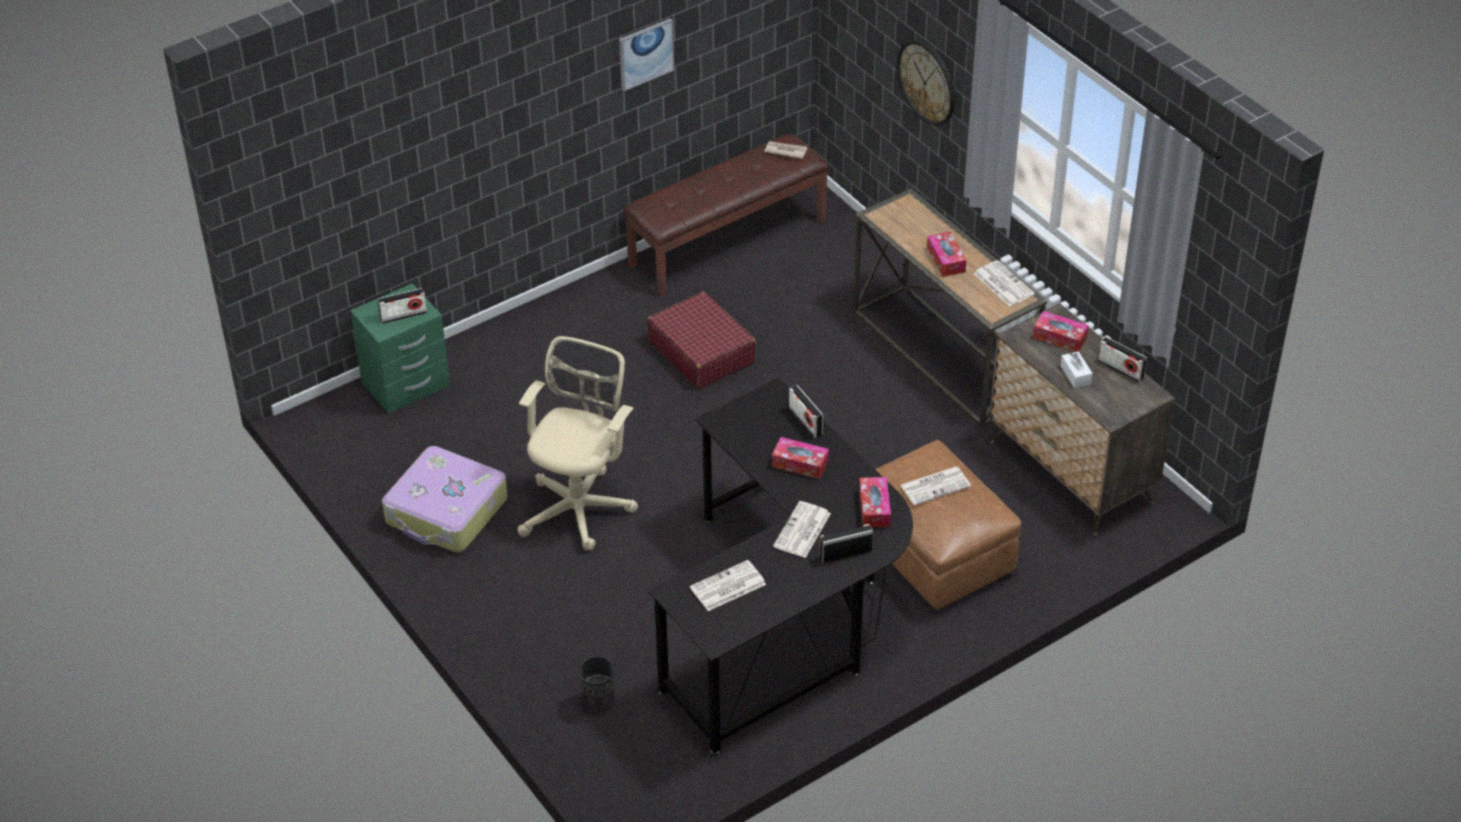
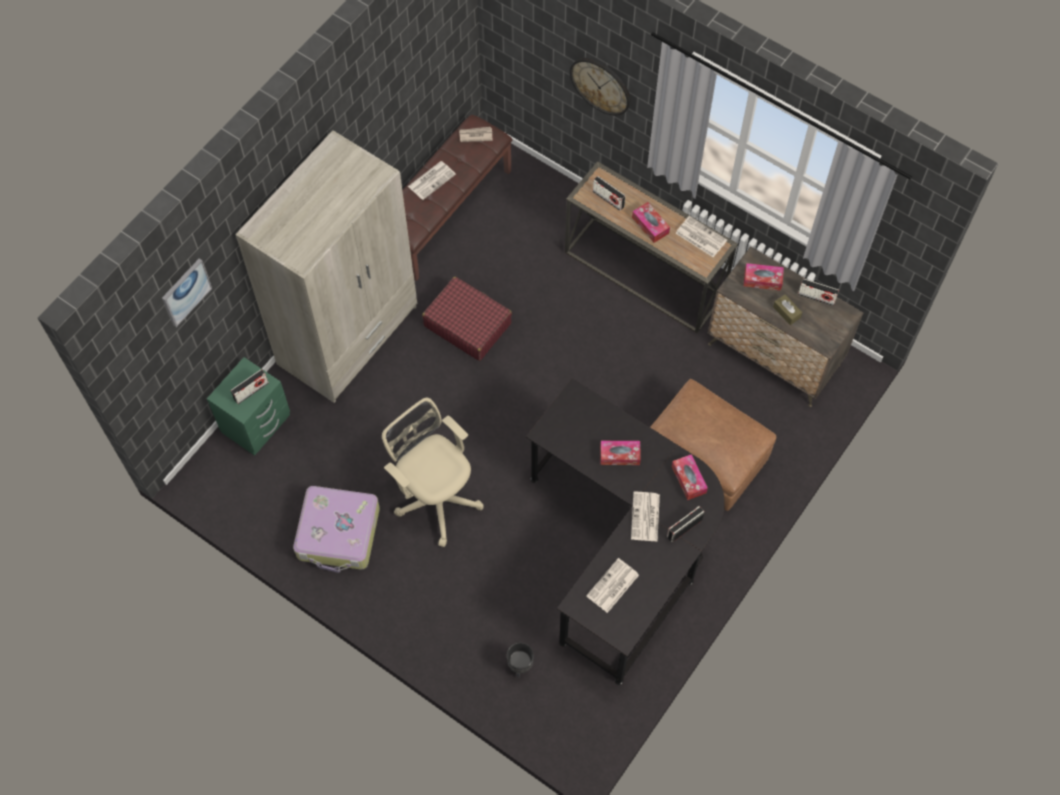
camera: 20 degrees left, 20 degrees up
(556, 329) = (349, 336): none -> beige wardrobe
(580, 506) = (435, 497): beige office chair -> beige office chair turned 45 degrees counterclockwise
(645, 53) = (373, 121): picture -> picture (186, 292)
(805, 421) = (608, 414): radio -> radio (608, 199)
(935, 485) = (707, 425): newspaper -> newspaper (432, 180)
(1075, 375) = (786, 312): white tissue box -> brown tissue box

